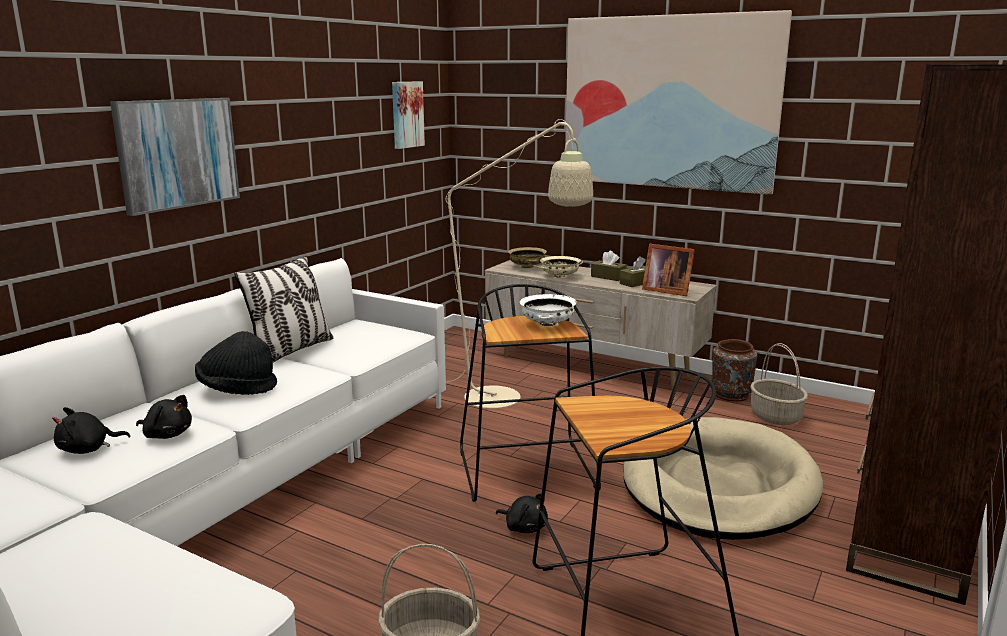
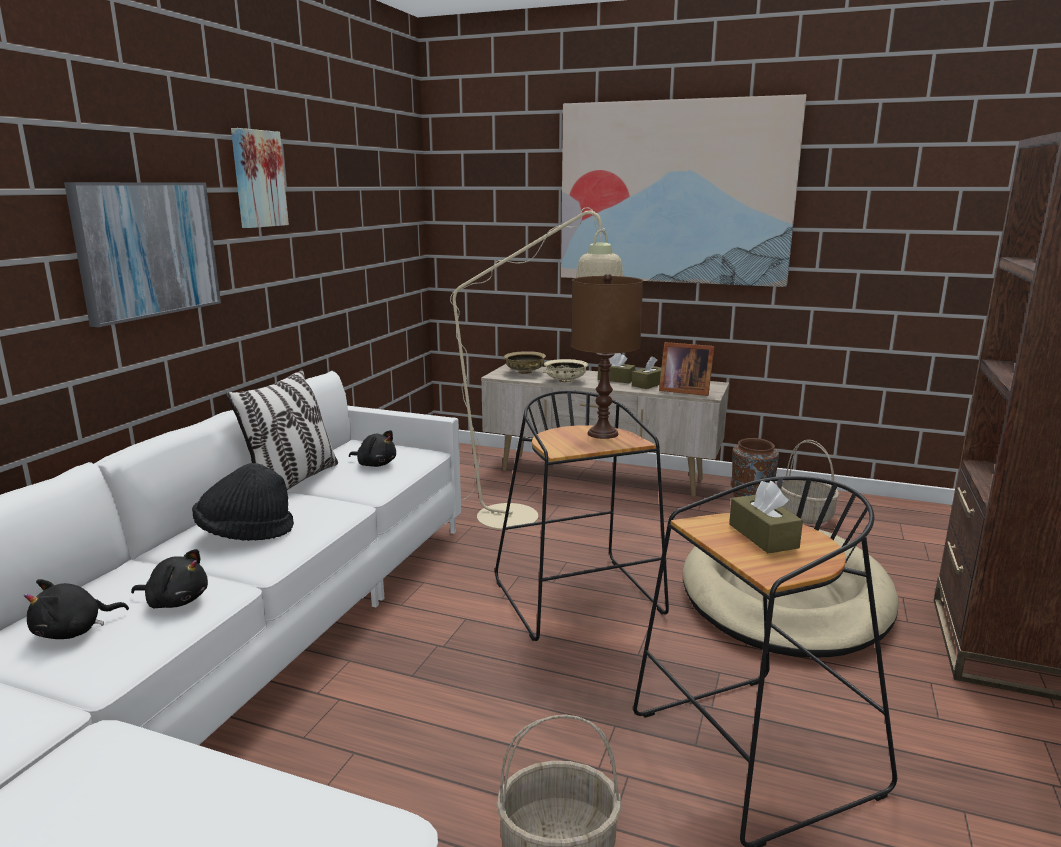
camera: 10 degrees left, 0 degrees up
(406, 114) = (386, 209): picture -> picture (257, 179)
(524, 527) = (602, 666): black plush toy -> black plush toy (375, 464)
(547, 324) = (603, 434): white bowl -> brown table lamp
(625, 415) = (763, 536): none -> brown tissue box

